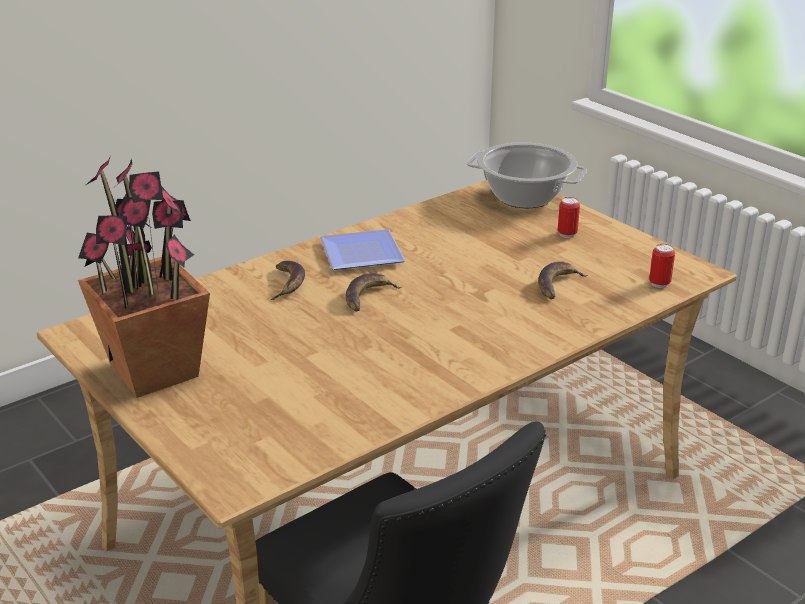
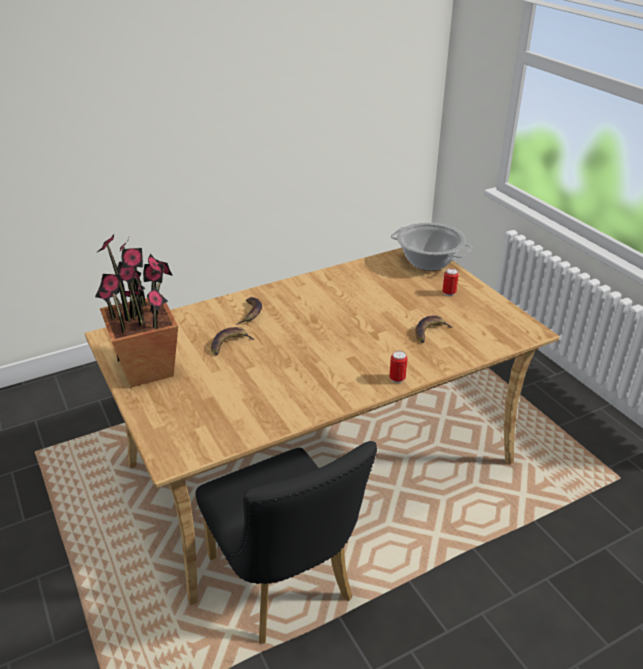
camera: 10 degrees right, 5 degrees up
(358, 252) = (303, 294): plate -> none
(367, 296) = (299, 328): banana -> banana (229, 343)
(659, 284) = (501, 338): can -> can (397, 379)

